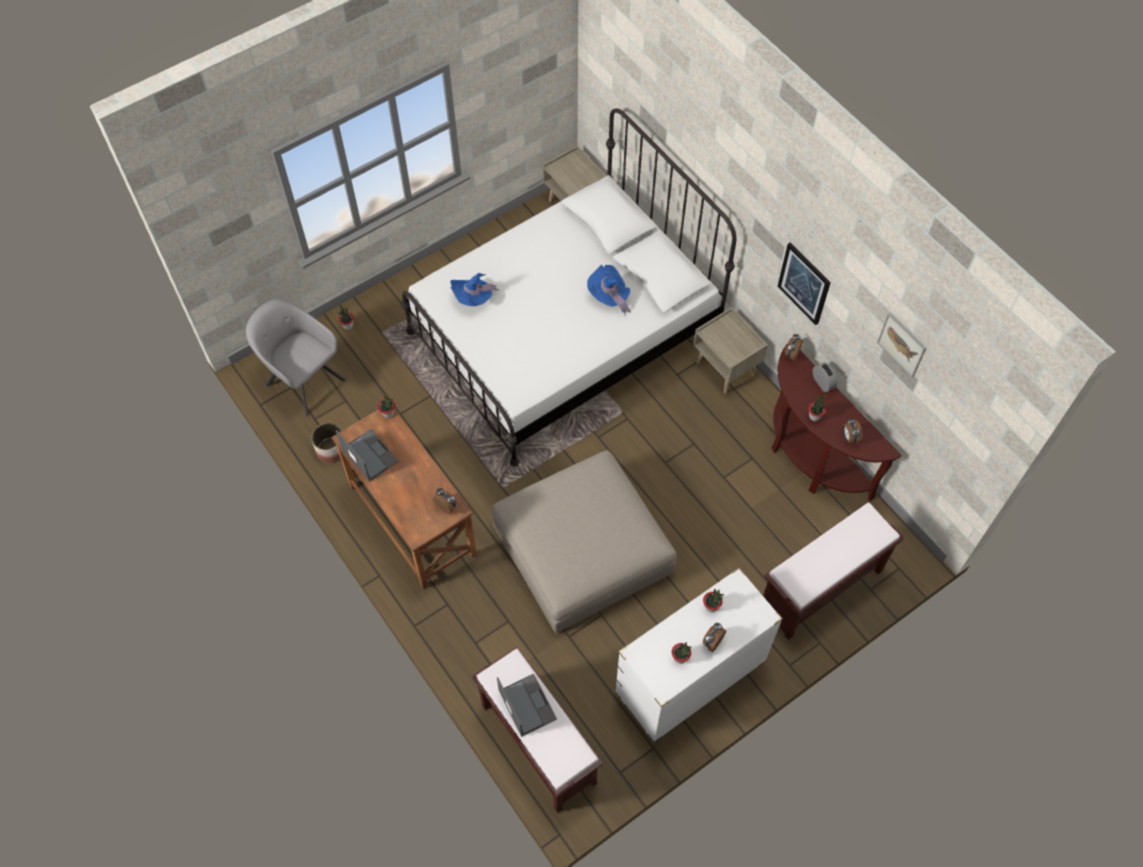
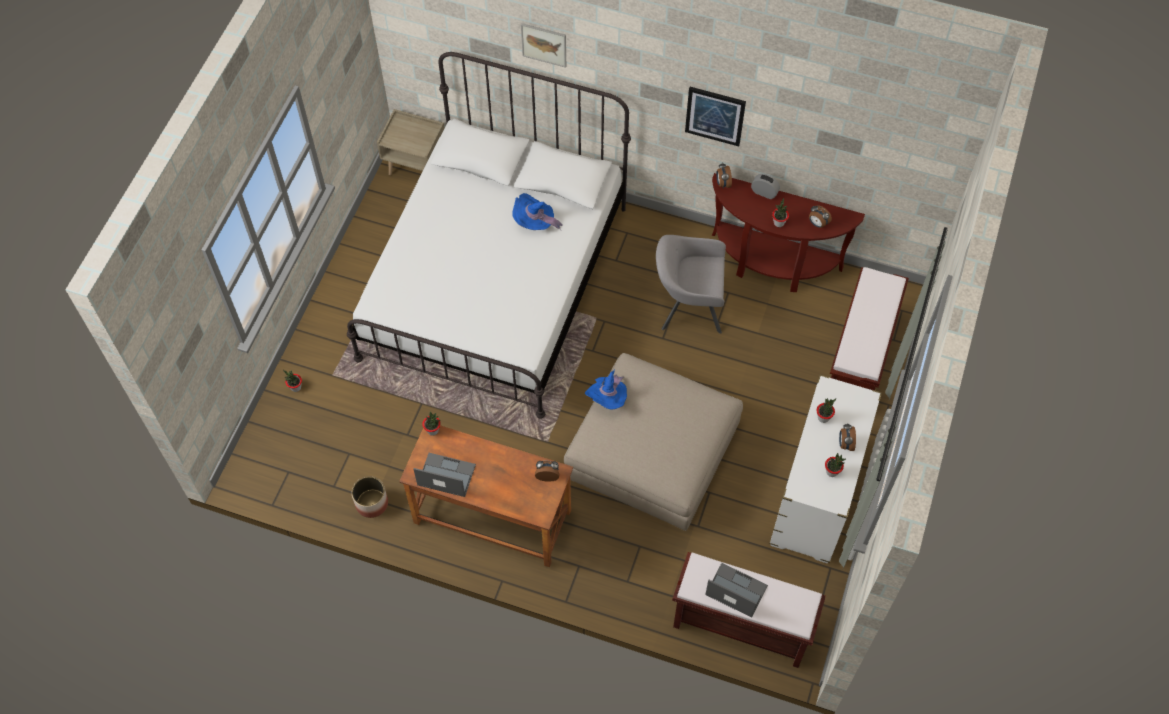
camera: 35 degrees left, 0 degrees up
(303, 380) = (294, 459): grey armchair -> grey armchair (688, 307)
(473, 299) = (421, 291): blue hat -> blue hat (608, 399)
(726, 368) = (651, 232): beige nightstand -> none
(901, 344) = (839, 119): picture -> picture (544, 44)

